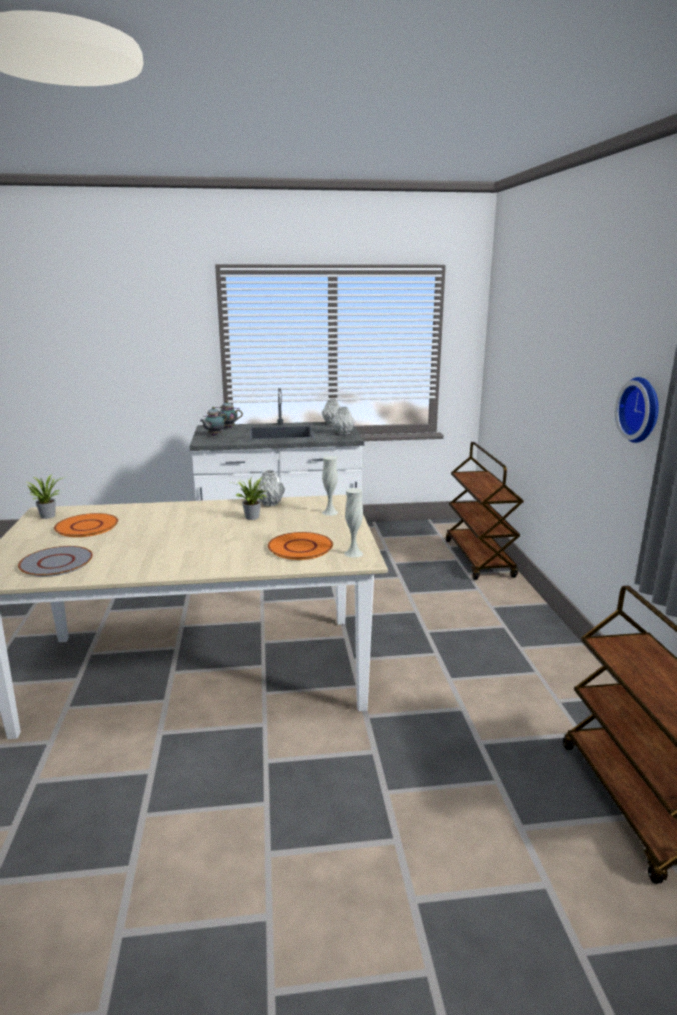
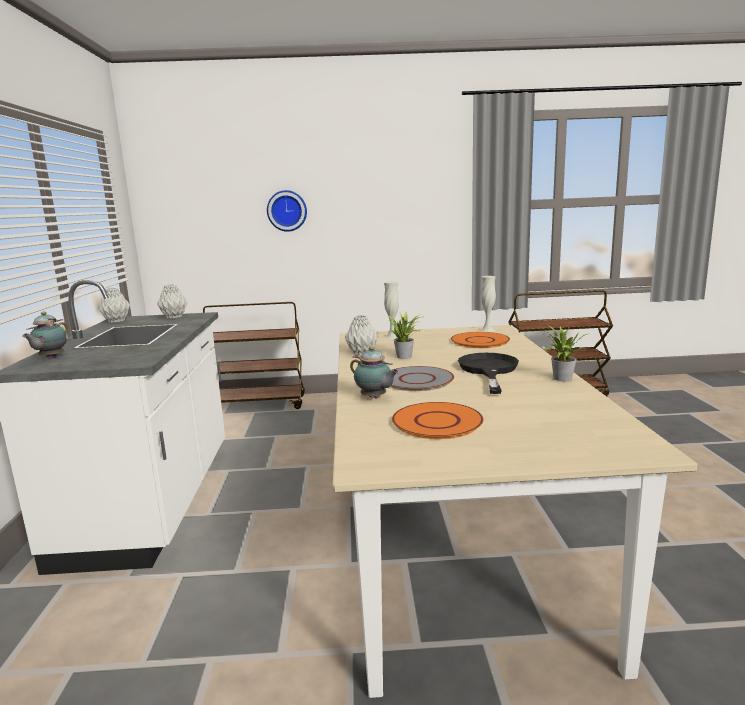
camera: 85 degrees left, 5 degrees down
(47, 515) = (387, 457): potted plant -> potted plant (560, 379)
(57, 562) = (566, 418): grey plate -> grey plate (417, 380)
(190, 545) = (488, 370): none -> black frying pan
(214, 435) = (95, 360): teapot -> teapot (374, 398)
(642, 410) = (427, 217): wall clock -> wall clock (287, 211)

